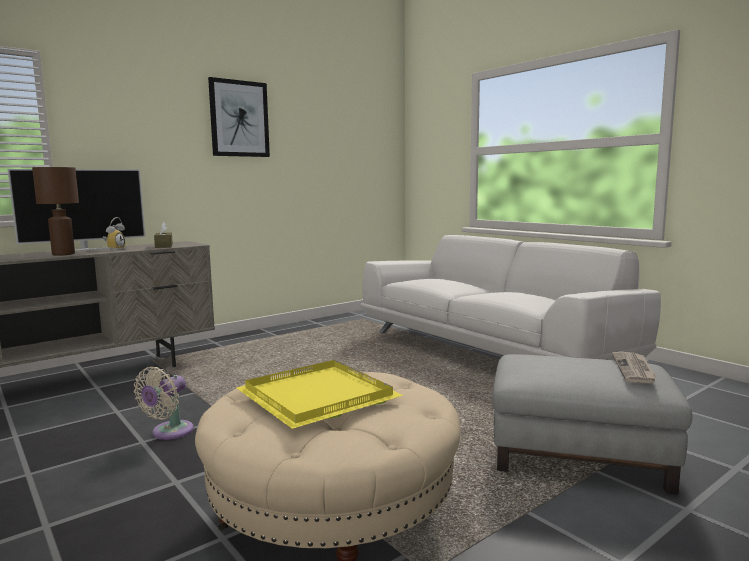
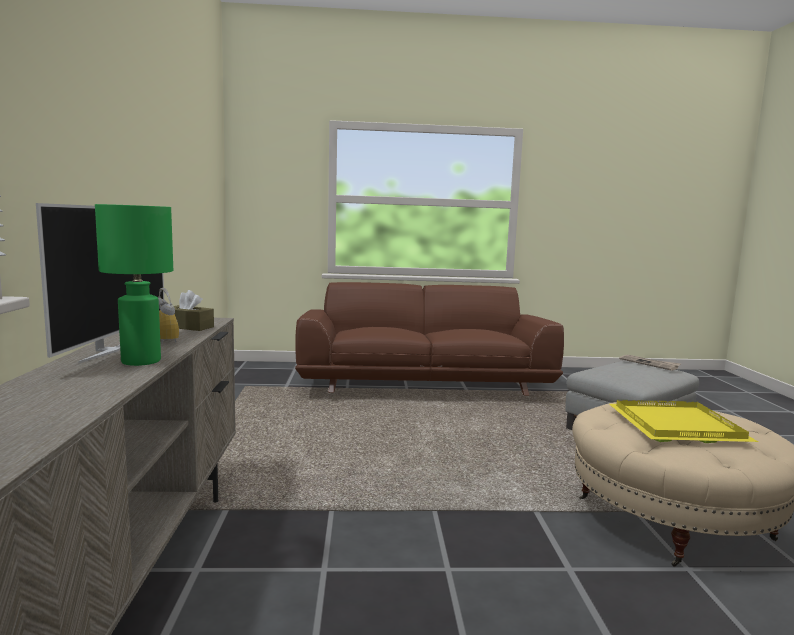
camera: 55 degrees left, 0 degrees up
(63, 254) = (142, 361): brown table lamp -> green table lamp
(169, 432) = (439, 548): beige fan -> none
(239, 119) = (146, 133): picture -> none
(493, 351) = (424, 385): white sofa -> brown sofa

